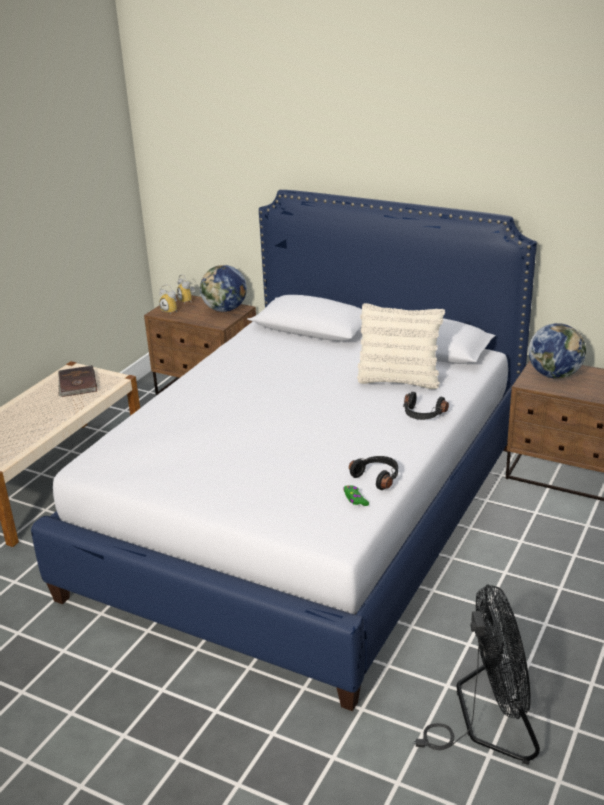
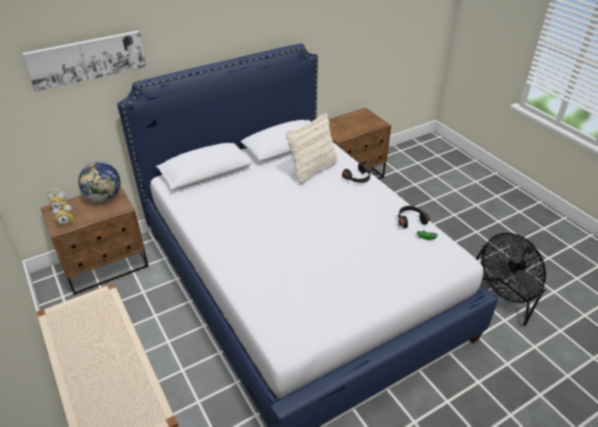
camera: 60 degrees left, 10 degrees up
(77, 384) = (83, 320): brown book -> none
(248, 148) = (87, 59): none -> picture
(484, 715) = (504, 294): black fan -> black fan turned 150 degrees counterclockwise
(554, 375) = (340, 127): globe -> none

